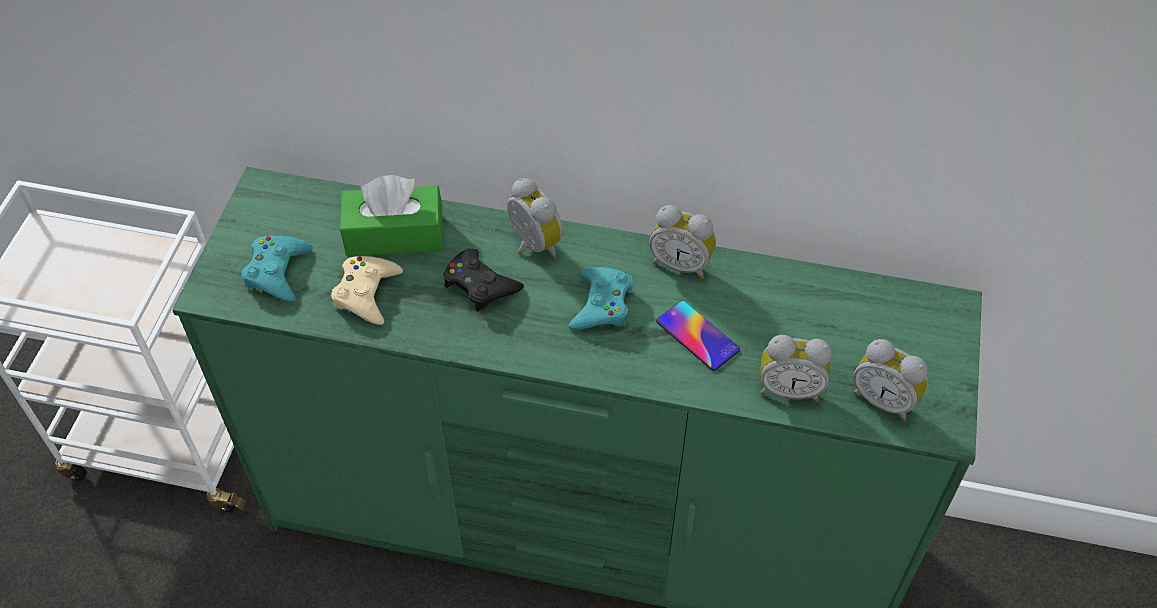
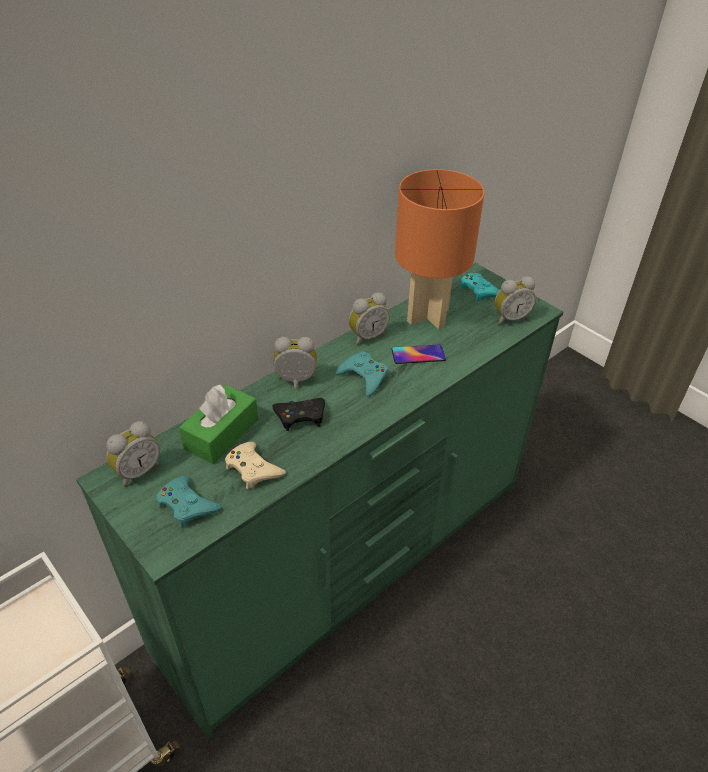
camera: 55 degrees left, 10 degrees down
(789, 388) = (478, 342): alarm clock -> alarm clock (137, 471)
(790, 301) = (426, 315): none -> orange table lamp
(912, 332) = (479, 291): none -> turquoise game controller

